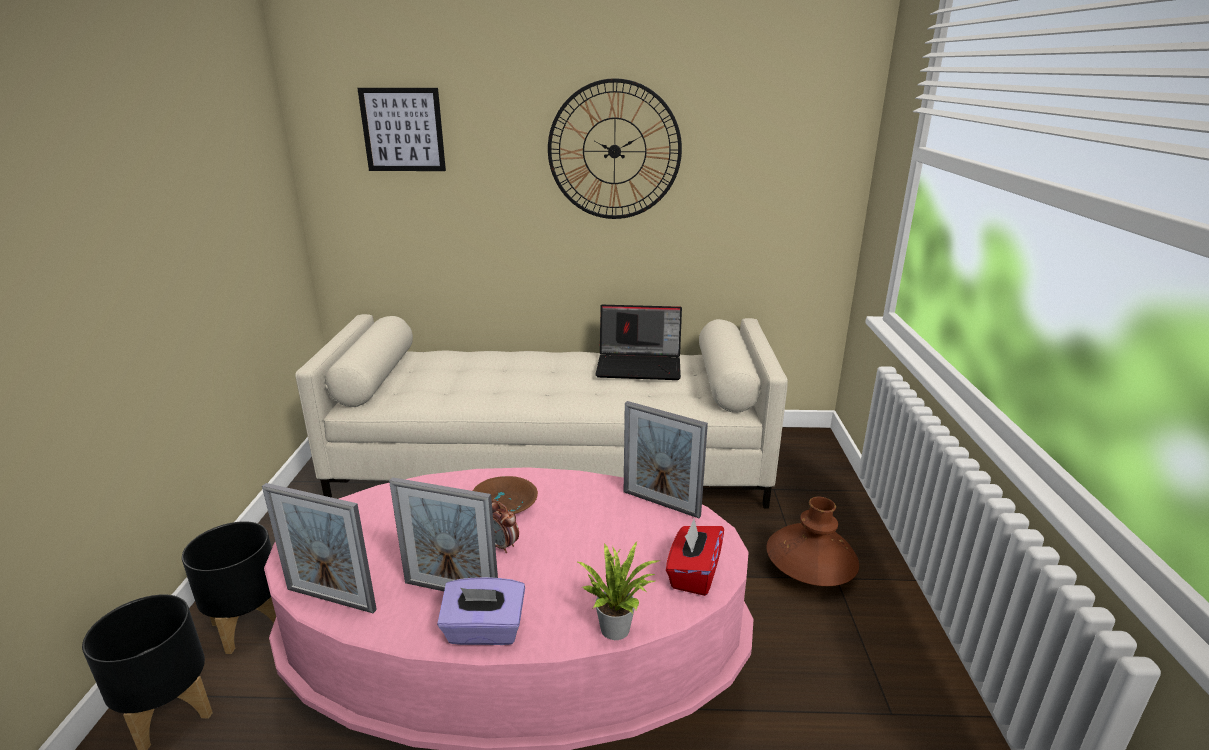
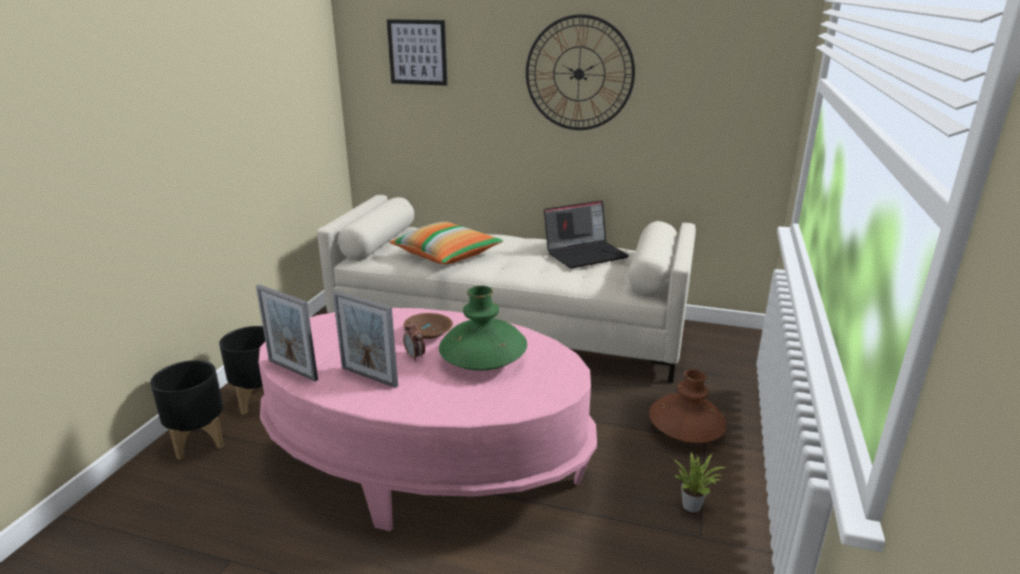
camera: 15 degrees right, 0 degrees up
(472, 386) = (447, 255): none -> pillow
(484, 631) = (379, 402): purple tissue box -> none
(596, 535) = (483, 360): none -> green vase
(618, 627) = (469, 413): potted plant -> potted plant (693, 504)
(640, 365) = (585, 254): laptop -> laptop turned 45 degrees counterclockwise
(661, 503) = (542, 347): picture frame -> none
(693, 574) = (540, 392): red tissue box -> none

